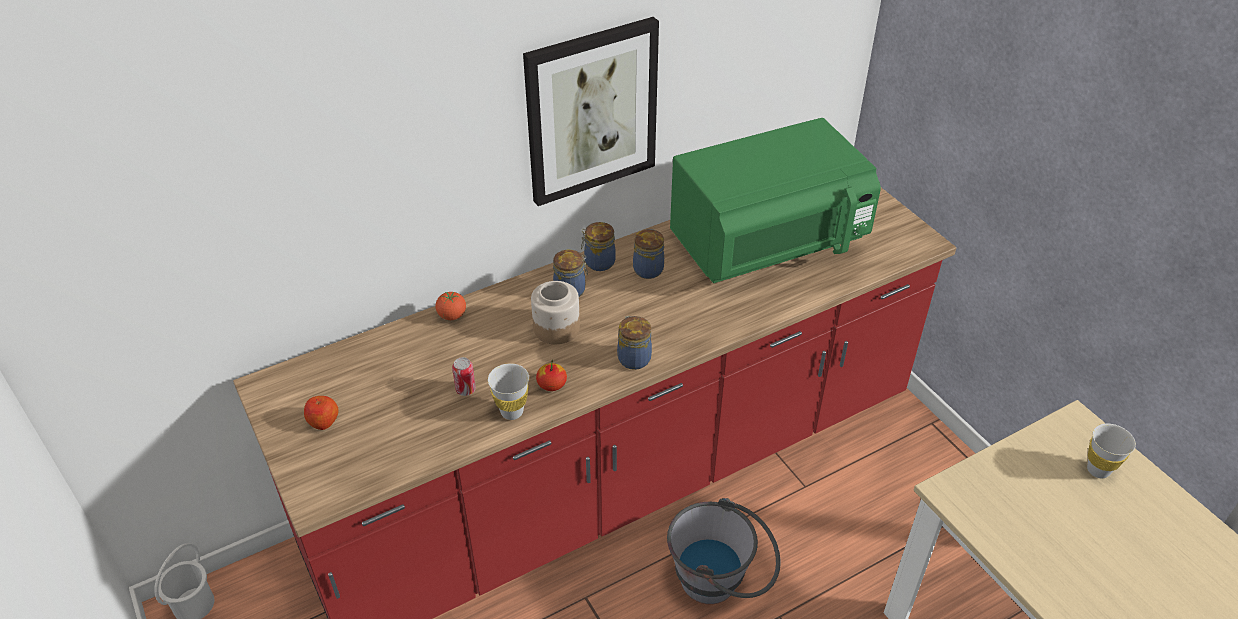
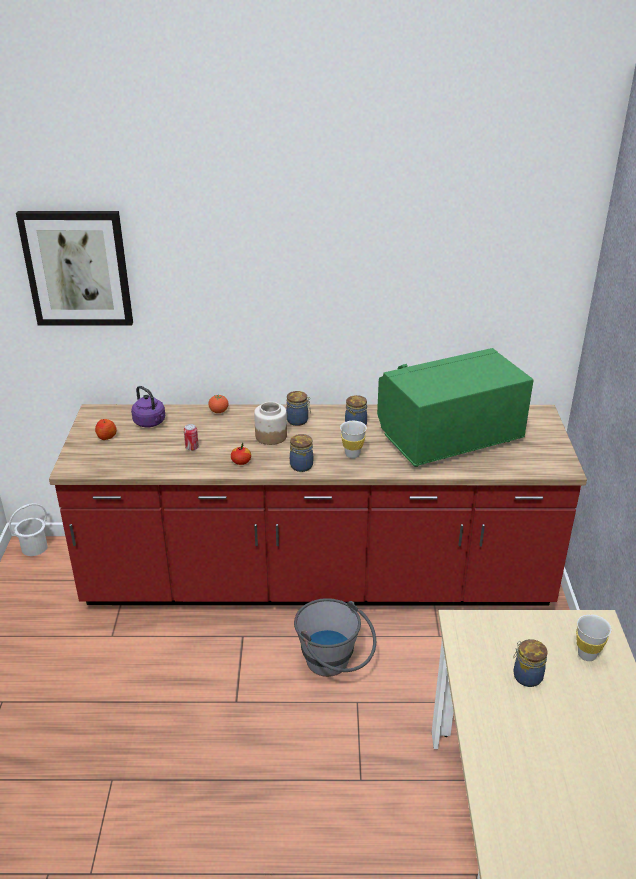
camera: 30 degrees right, 10 degrees down
(370, 371) = (151, 423): none -> purple kettle
(512, 412) = (206, 466): white cup -> white cup (352, 454)
(591, 111) = (339, 303): picture -> picture (77, 268)
(598, 262) = (329, 412): jar -> jar (526, 676)
(768, 244) = (448, 436): green microwave -> green microwave turned 150 degrees clockwise

